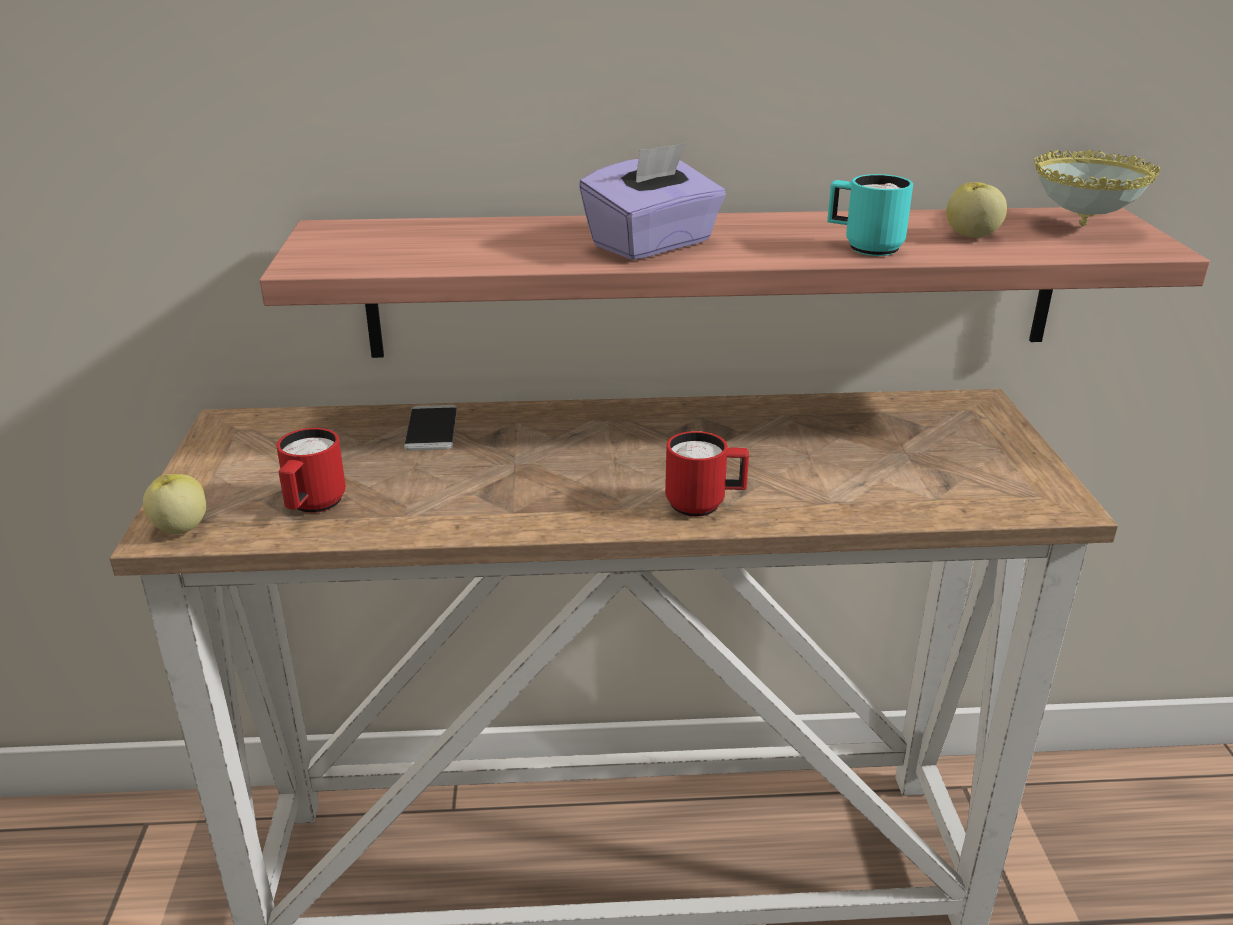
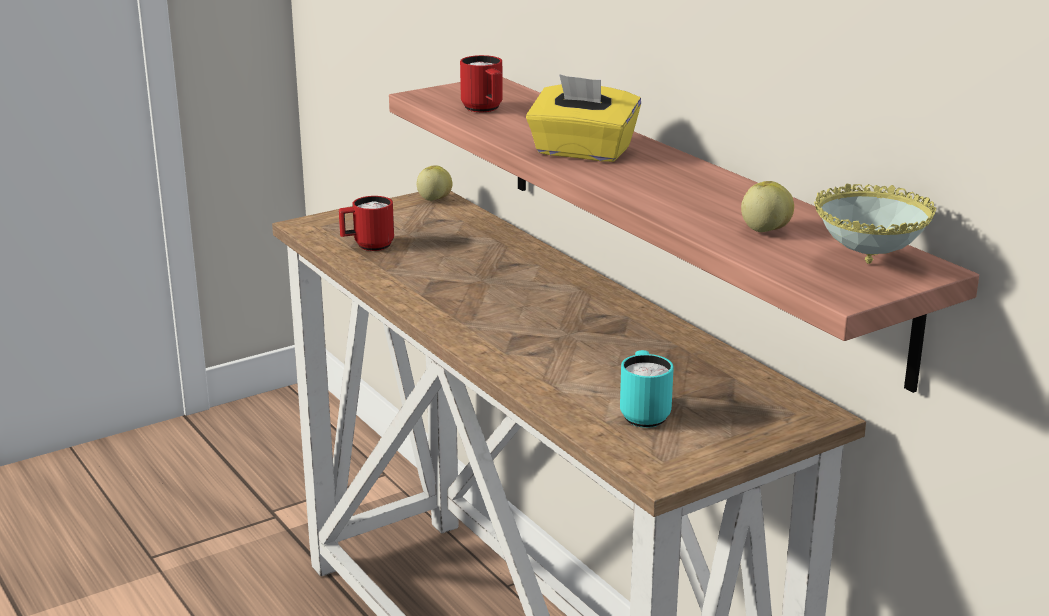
camera: 60 degrees right, 5 degrees down
(180, 528) = (312, 226): apple -> apple (434, 199)
(431, 429) = (495, 245): phone -> none
(653, 244) = (582, 152): purple tissue box -> yellow tissue box
(705, 505) = (496, 346): red mug -> red mug (485, 109)
(864, 247) = (673, 203): turquoise mug -> turquoise mug (644, 414)

